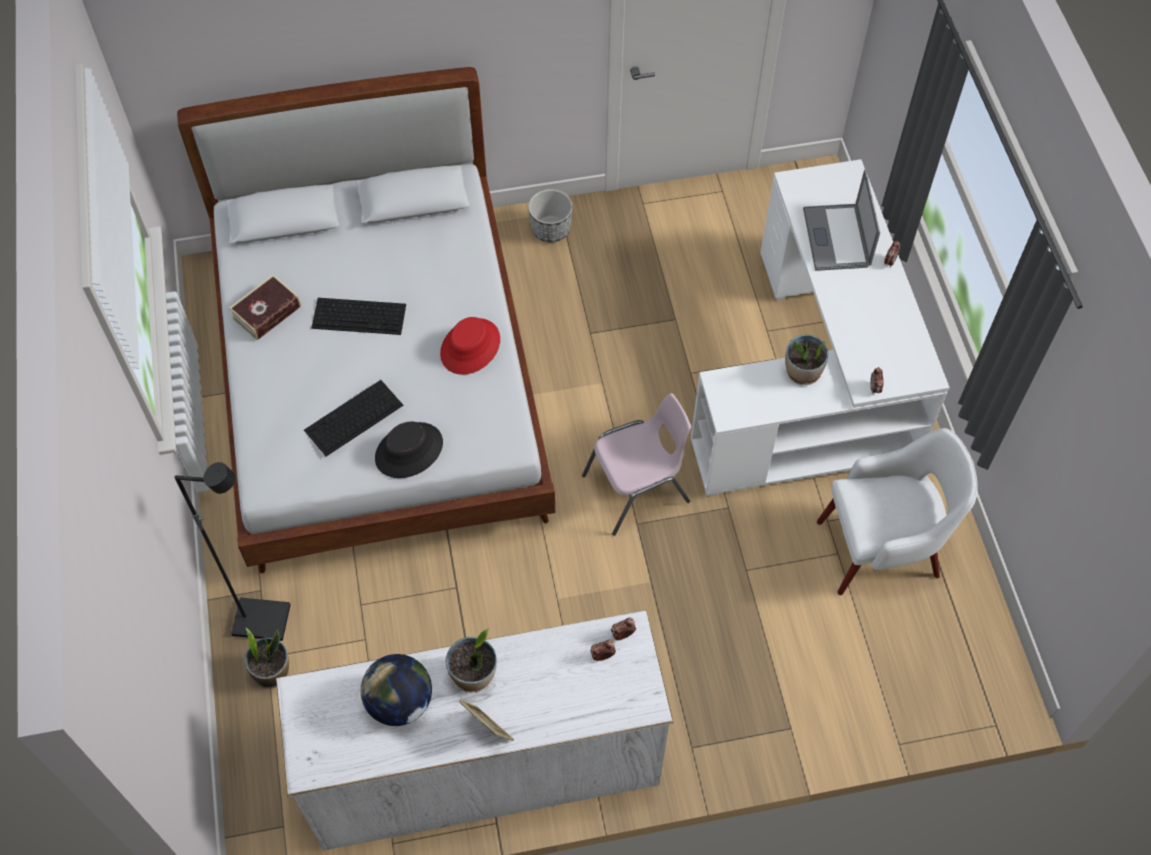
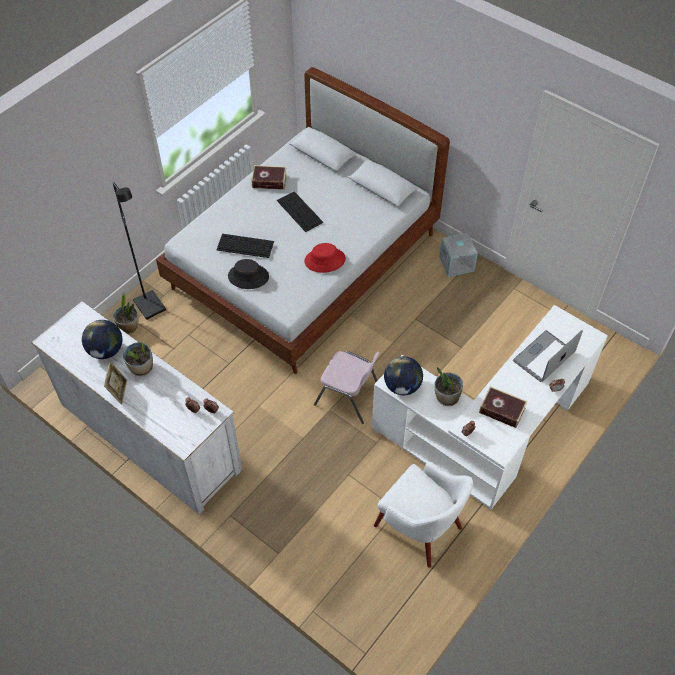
camera: 50 degrees right, 5 degrees down
(551, 229) = (457, 263): planter -> grey storage box
(746, 405) = (402, 386): none -> globe
(873, 332) = (502, 410): none -> book

